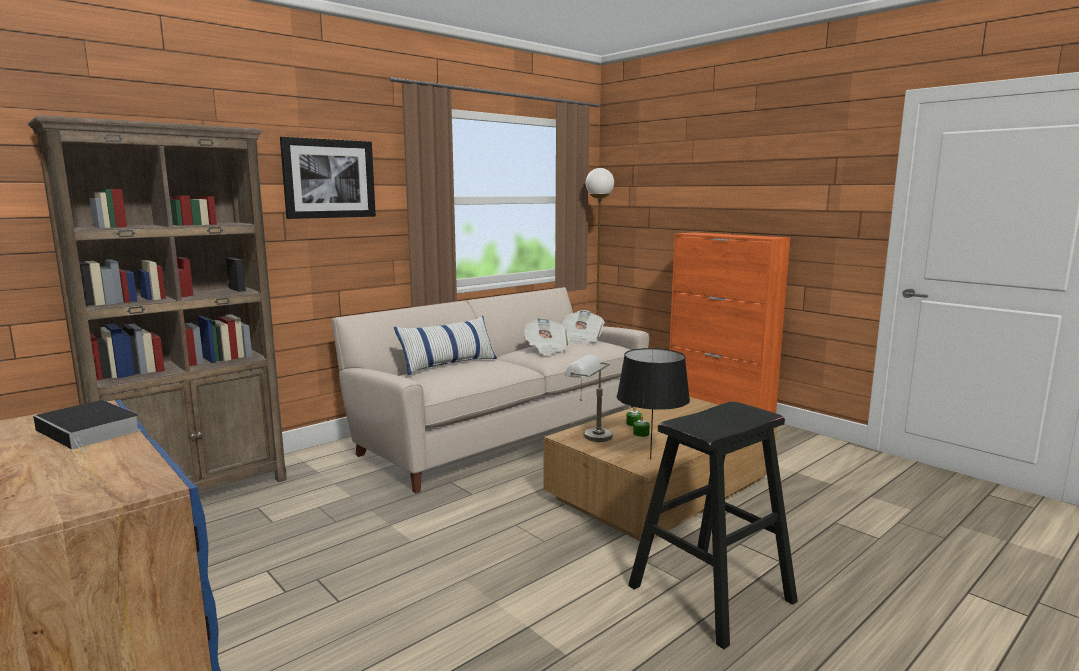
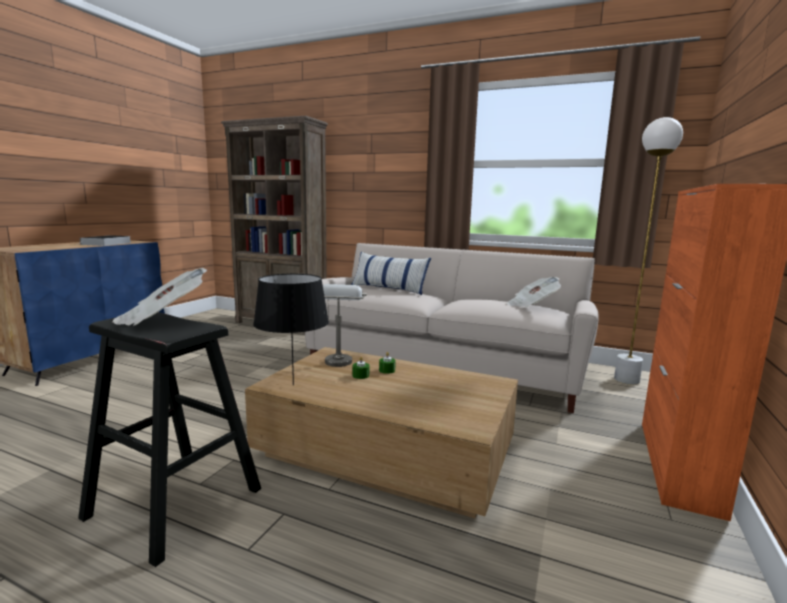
camera: 65 degrees right, 0 degrees up
(329, 179) = (381, 149): picture -> none
(546, 349) = (476, 301): newspaper -> newspaper (162, 319)

